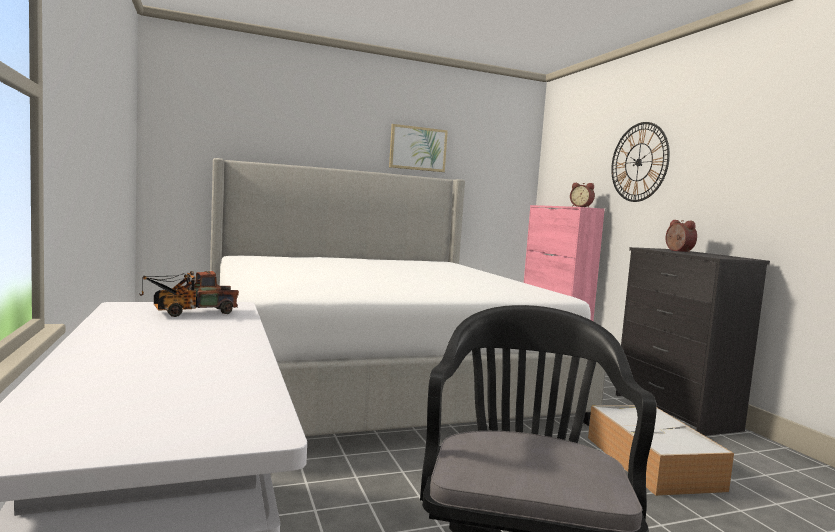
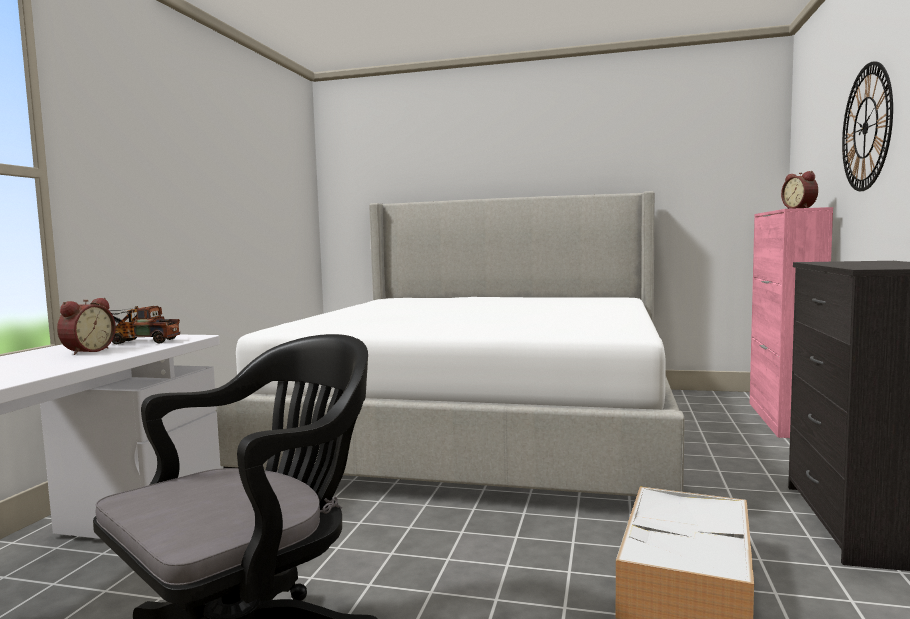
camera: 35 degrees right, 0 degrees up
(418, 148) = (598, 160): picture -> none
(677, 251) = (858, 263): alarm clock -> alarm clock (87, 351)

